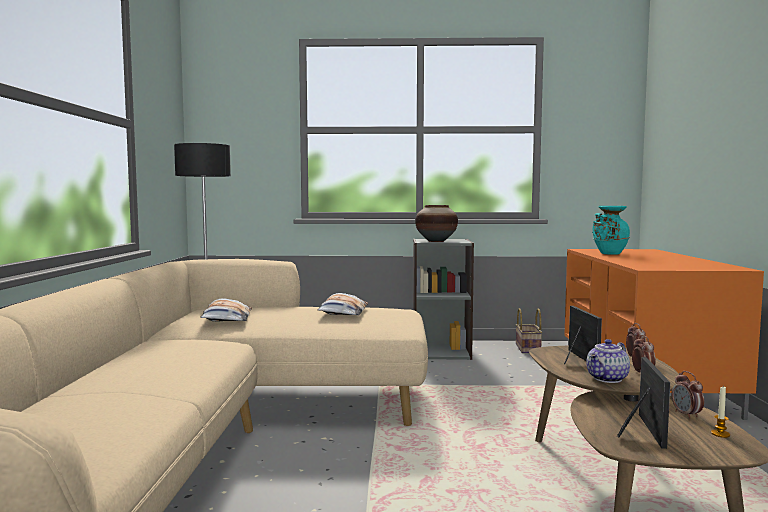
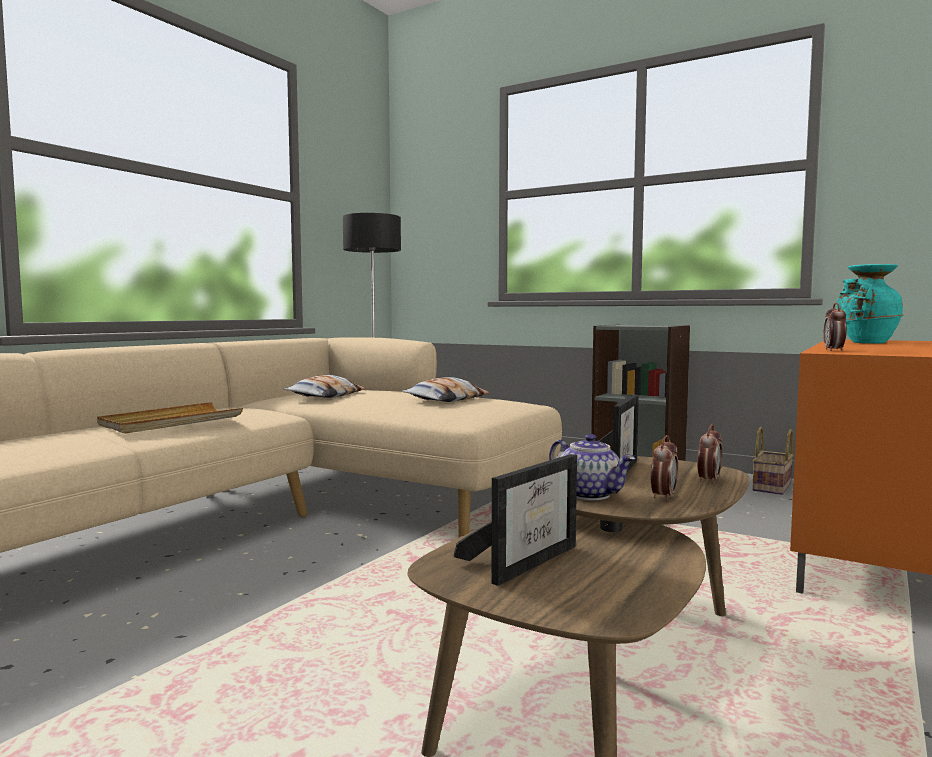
camera: 30 degrees right, 0 degrees up
(161, 366) = (171, 422): none -> beige tray
(436, 241) = (629, 325): vase -> none
(608, 379) = (590, 494): teapot -> teapot turned 120 degrees counterclockwise
(686, 415) = (644, 559): alarm clock -> alarm clock (833, 350)
(720, 434) = (632, 590): candle -> none

